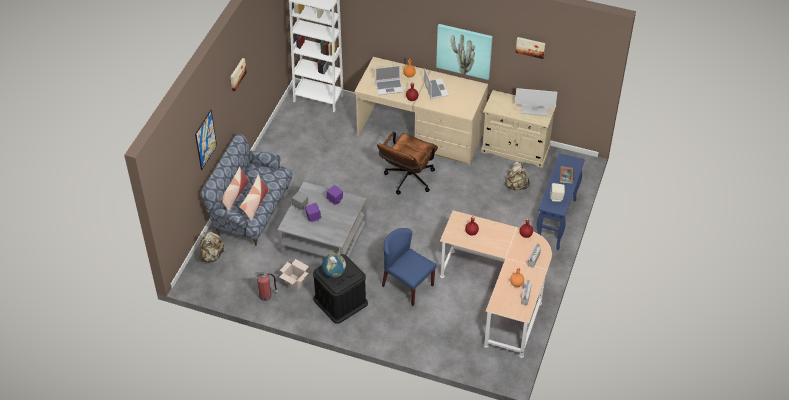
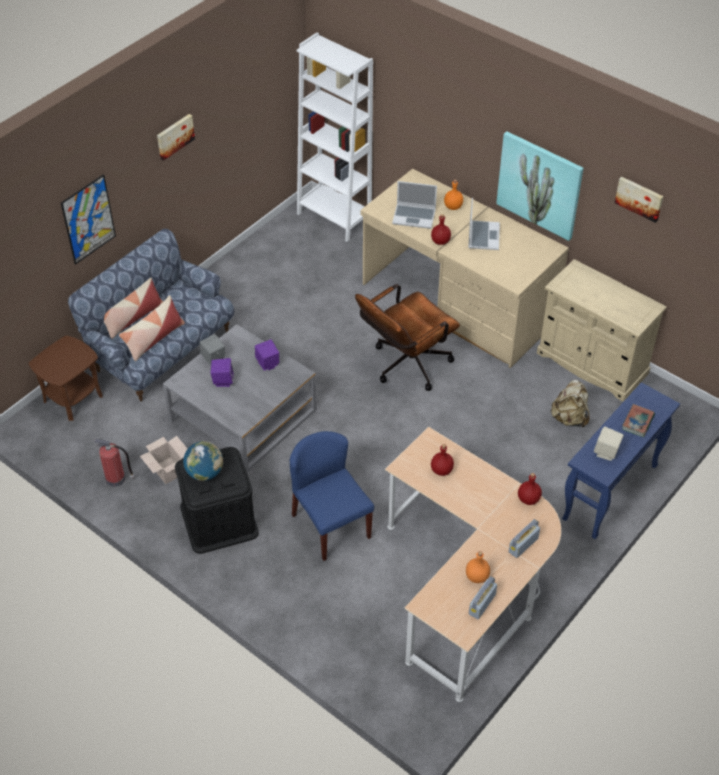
camera: 20 degrees right, 0 degrees up
(212, 256) = (73, 398): beige backpack -> brown side table
(534, 110) = (626, 305): monitor -> none

